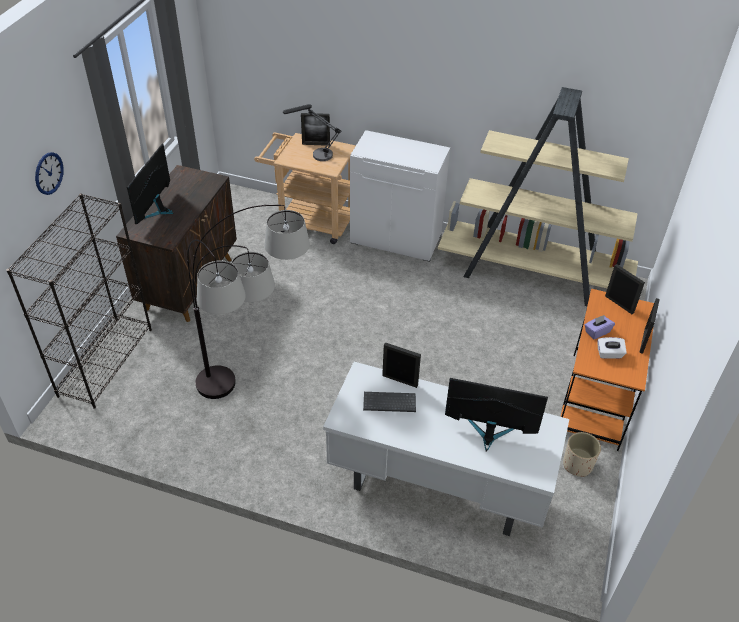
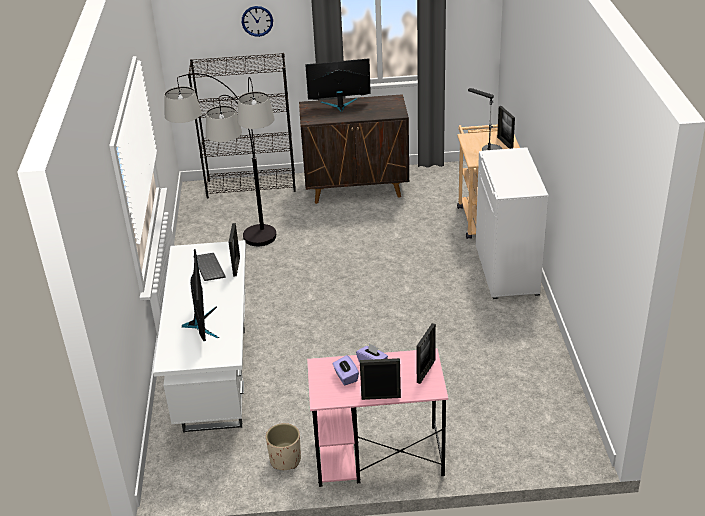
camera: 70 degrees right, 10 degrees down
(533, 274) = (536, 371): beige bookcase -> none
(594, 401) = (377, 456): orange desk -> pink desk
(609, 354) = (345, 377): white tissue box -> purple tissue box

